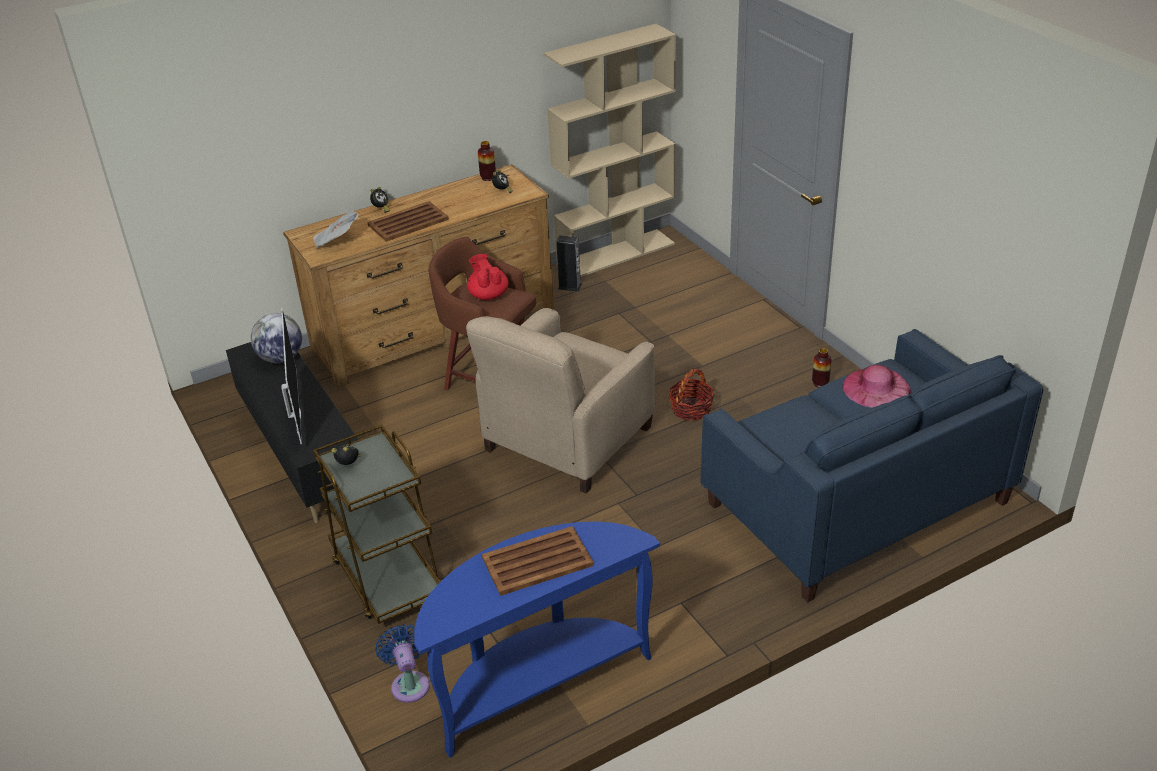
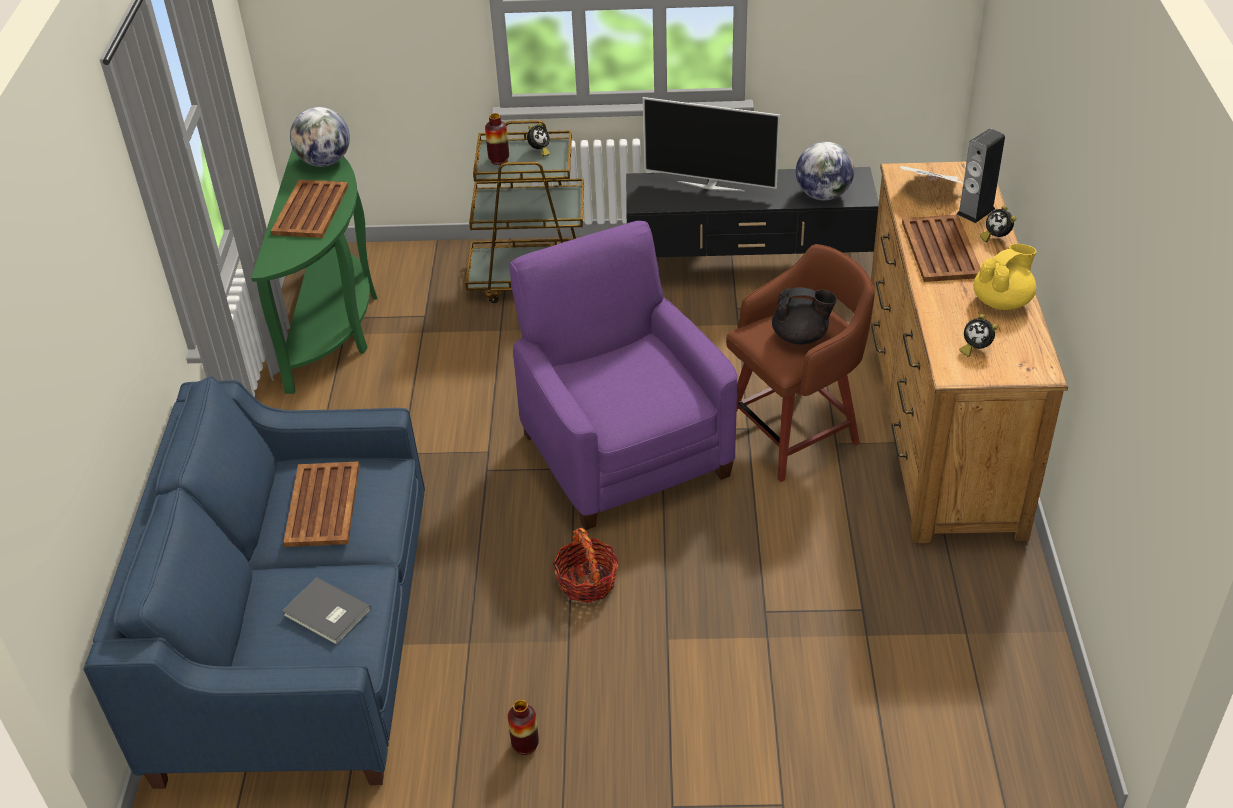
camera: 120 degrees right, 5 degrees up
(409, 683) = (407, 262): blue fan -> none
(449, 194) = (1002, 301): none -> yellow teapot
(450, 599) = (325, 162): none -> globe
(488, 178) = (1031, 348): vase -> vase (499, 160)
(488, 295) = (801, 336): red teapot -> black teapot
(538, 683) = (333, 324): blue console table -> green console table
(567, 440) = (623, 453): beige armchair -> purple armchair
(570, 286) = (974, 586): speaker -> speaker (975, 211)
(616, 254) = (1047, 683): beige bookcase -> none
(805, 433) = (323, 504): none -> brown tray
(876, 388) = (326, 614): pink hat -> grey book

